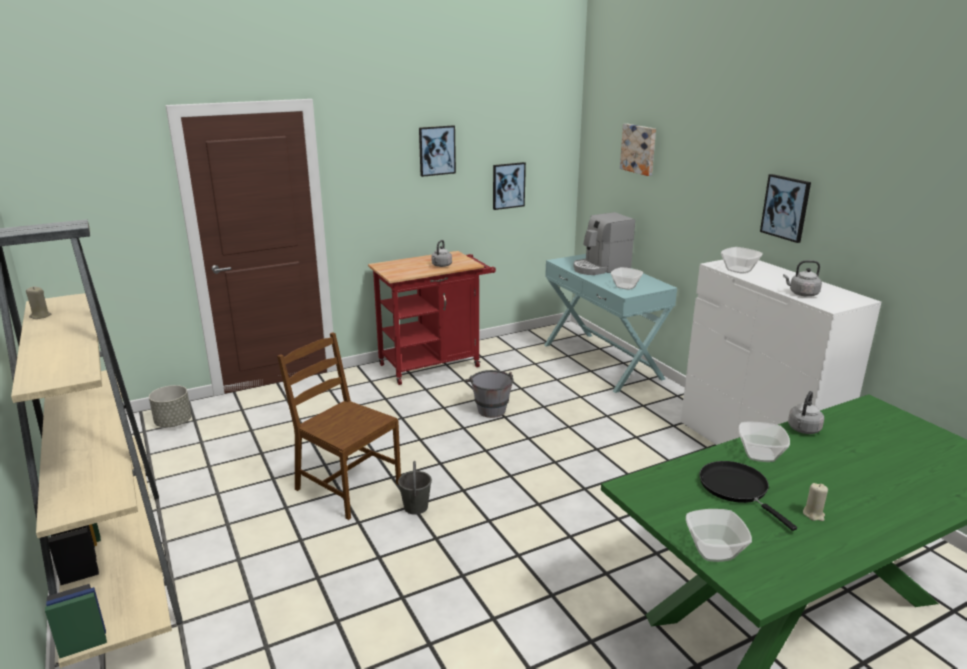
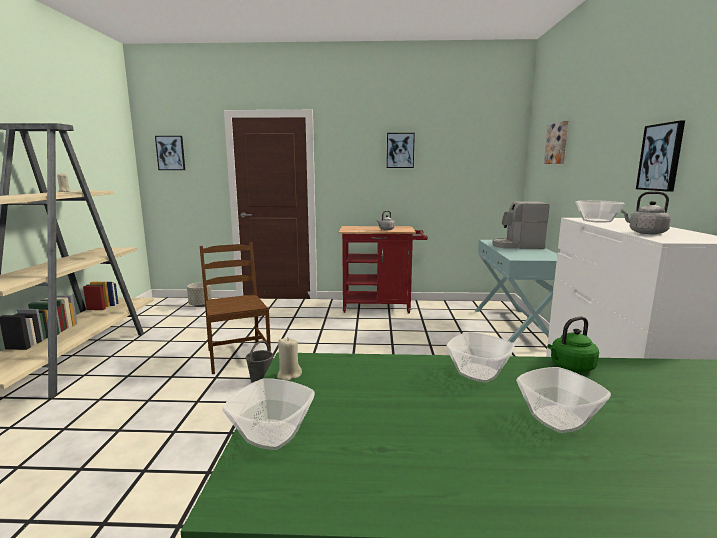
camera: 30 degrees right, 10 degrees down
(489, 408) = (388, 337): grey bucket -> none
(508, 185) = (458, 182): picture -> picture (170, 153)
(625, 286) = (523, 255): bowl -> bowl (558, 420)
(736, 489) = (399, 392): black frying pan -> none
(803, 430) = (570, 367): grey kettle -> green kettle
(813, 514) = (458, 444): beige candle -> beige candle (289, 375)

